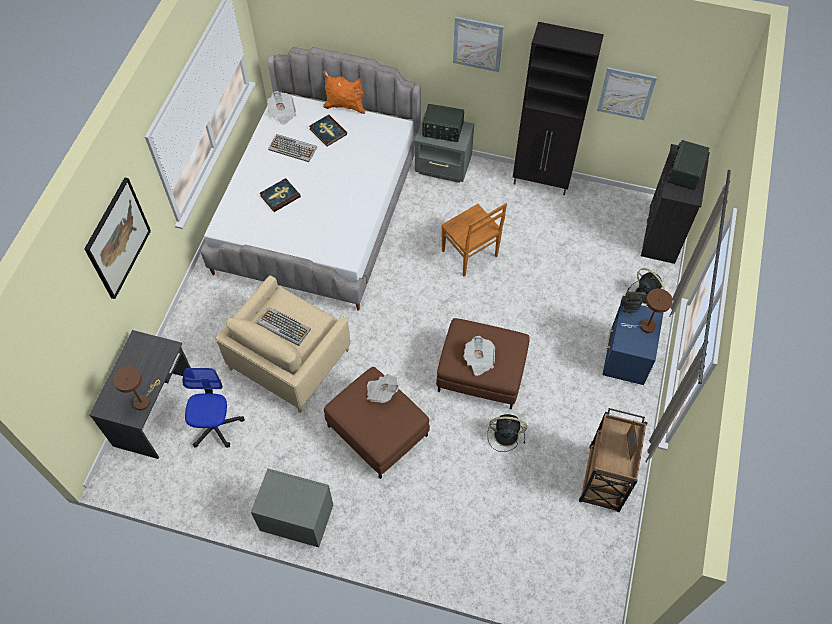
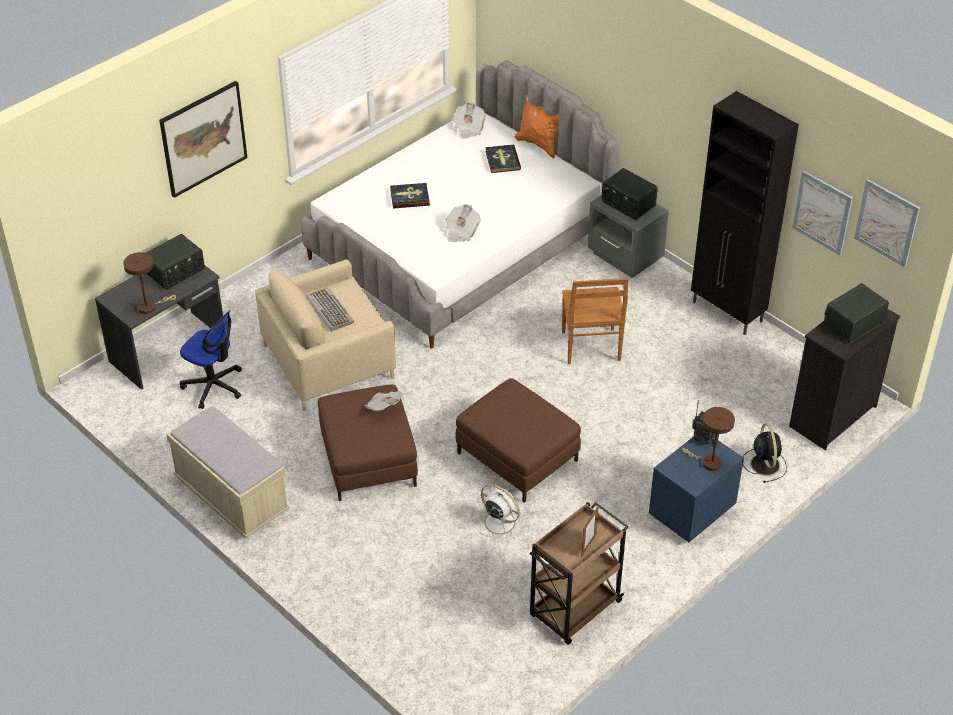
camera: 30 degrees right, 15 degrees down
(143, 356) = (176, 272): none -> radio
(215, 426) = (213, 386): office chair -> office chair turned 90 degrees clockwise
(293, 148) = (455, 162): keyboard -> none
(297, 518) = (231, 496): grey nightstand -> beige bench
(477, 44) = (679, 105): picture -> picture (887, 222)
(479, 360) = (506, 423): newspaper -> newspaper (461, 232)
(504, 435) = (498, 522): black fan -> white fan

